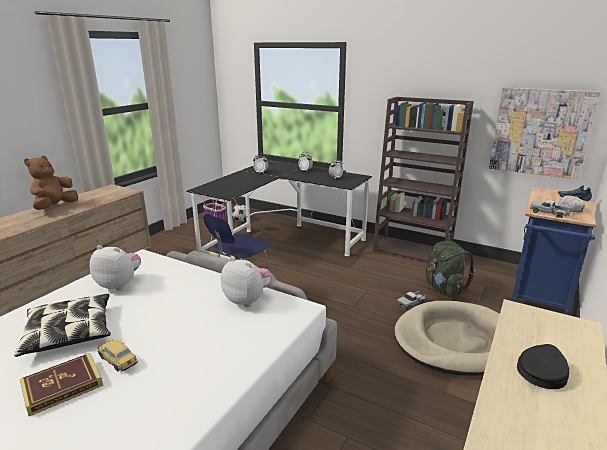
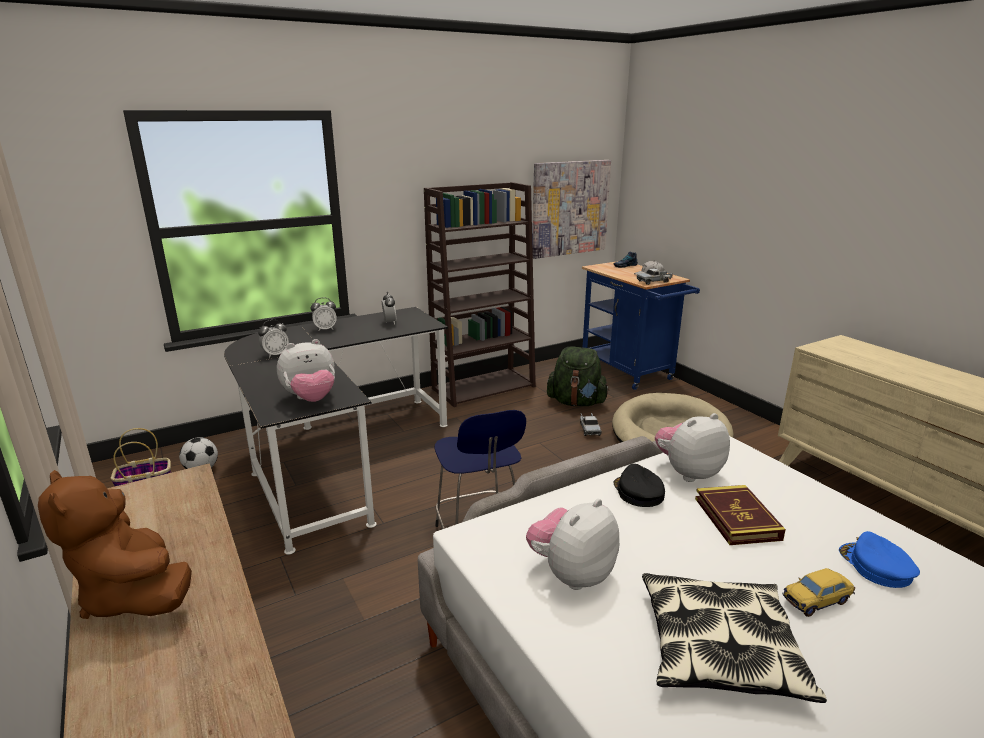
camera: 60 degrees left, 0 degrees up
(62, 386) = (878, 663): book -> book (736, 518)
(166, 385) = (875, 566): none -> blue cap
(220, 190) = (311, 399): none -> plush toy
(542, 371) = (907, 370): black cap -> black cap (638, 492)

